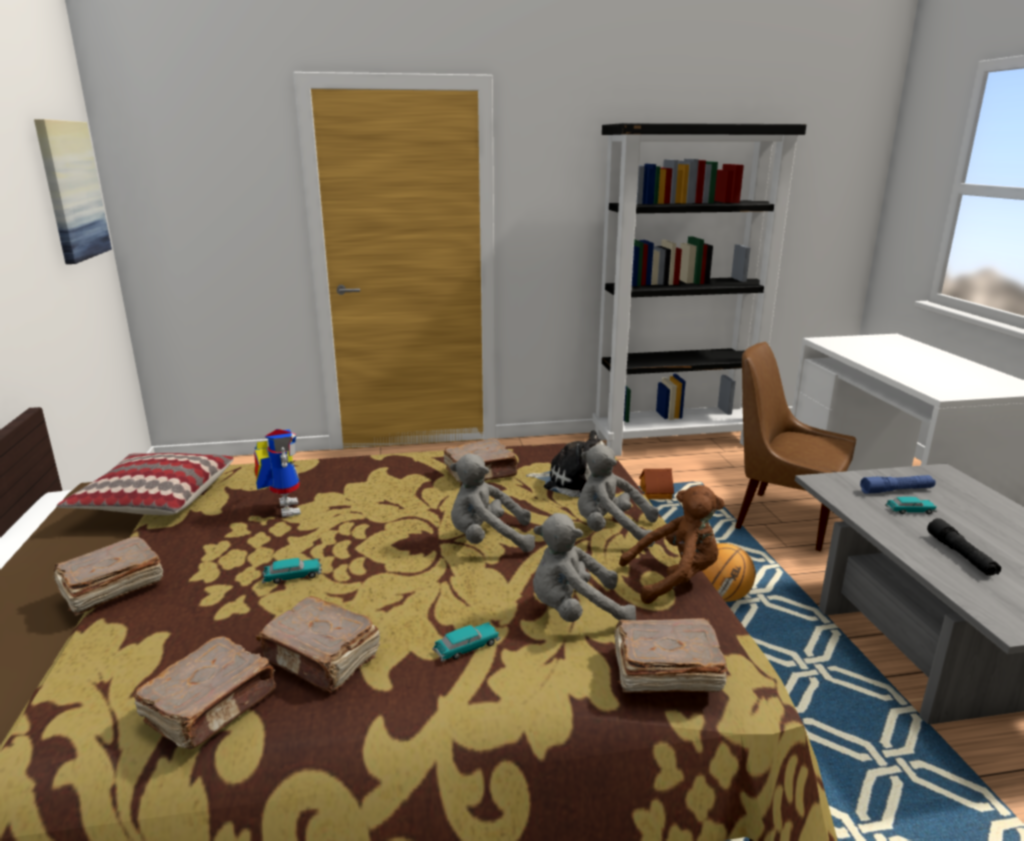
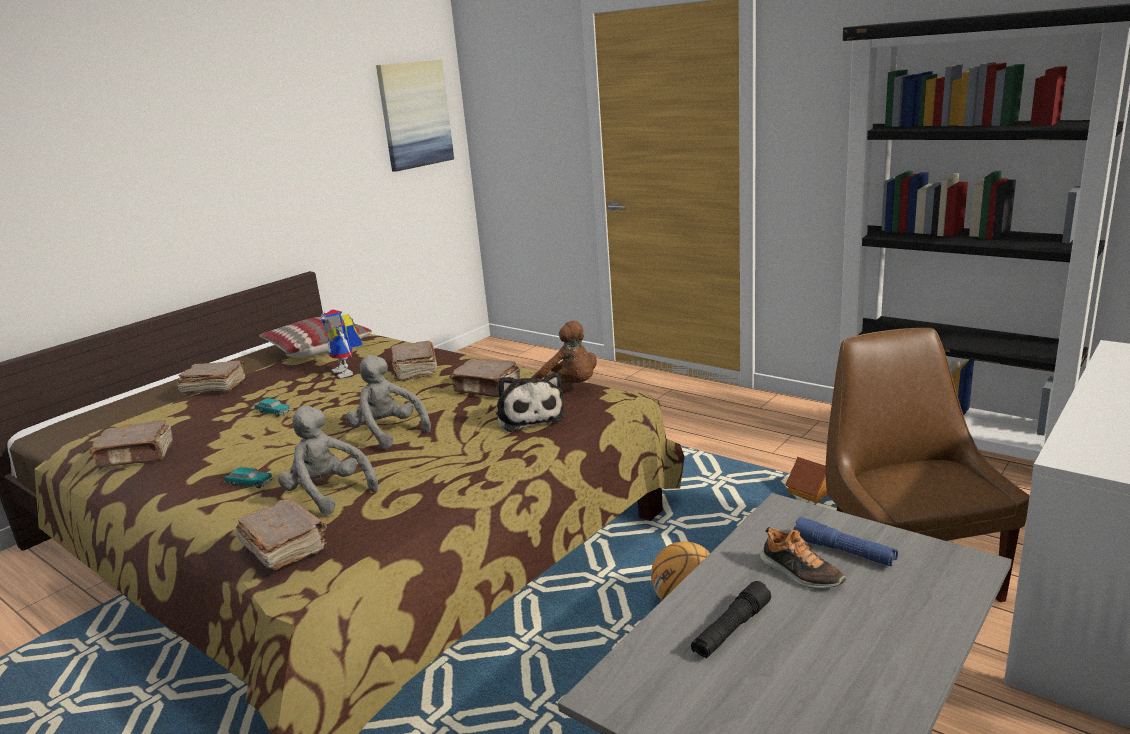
camera: 50 degrees right, 0 degrees up
(282, 508) = (348, 372): toy robot -> toy robot turned 120 degrees clockwise
(322, 659) = (200, 457): brown book -> brown book (414, 370)
(611, 531) = (464, 459): grey plush toy -> none
(674, 579) = (418, 506): brown plush toy -> brown plush toy (568, 388)
(910, 510) = (799, 573): toy car -> shoe

